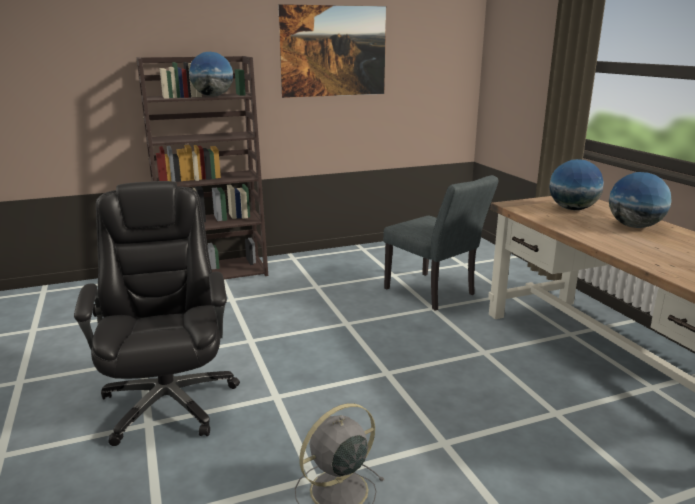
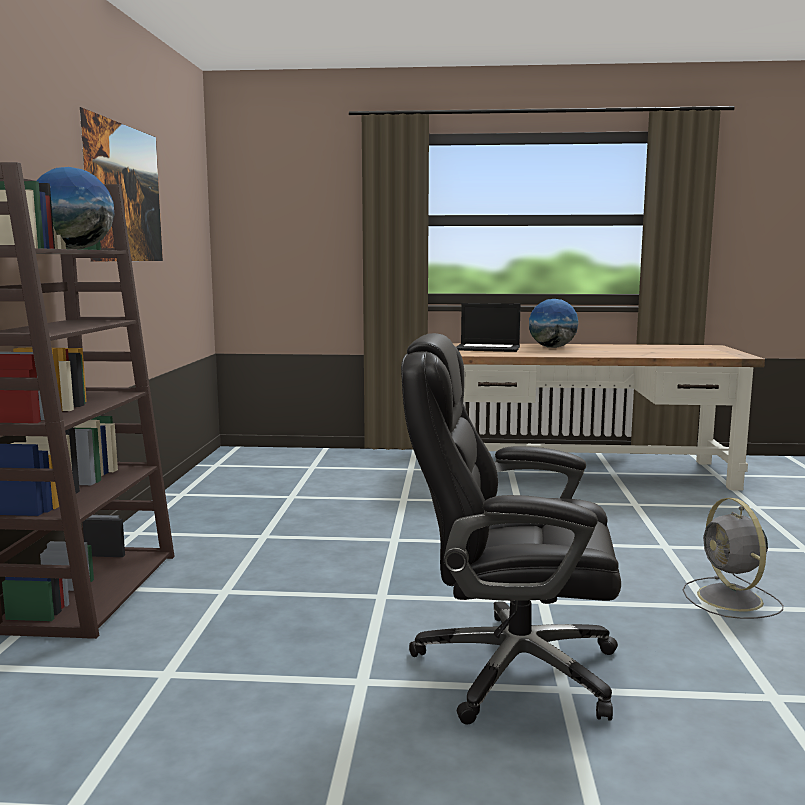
camera: 65 degrees left, 10 degrees down
(434, 293) = (369, 491): grey chair -> none
(572, 209) = (488, 348): globe -> laptop

